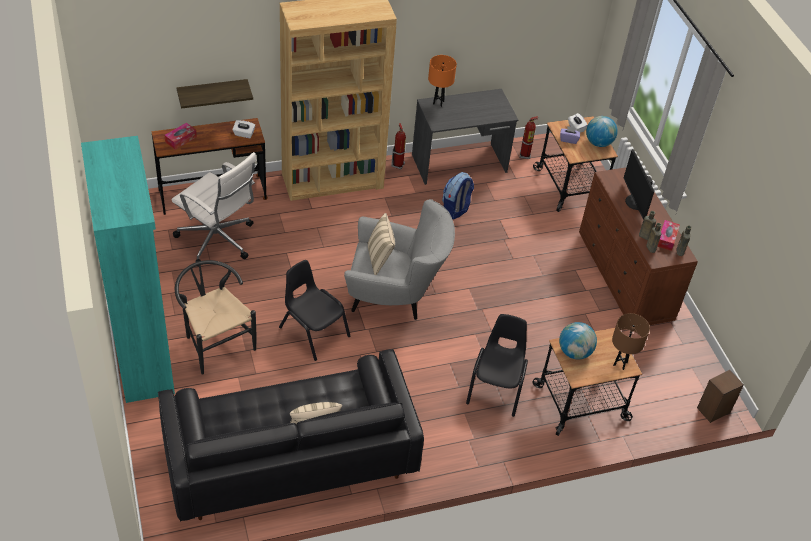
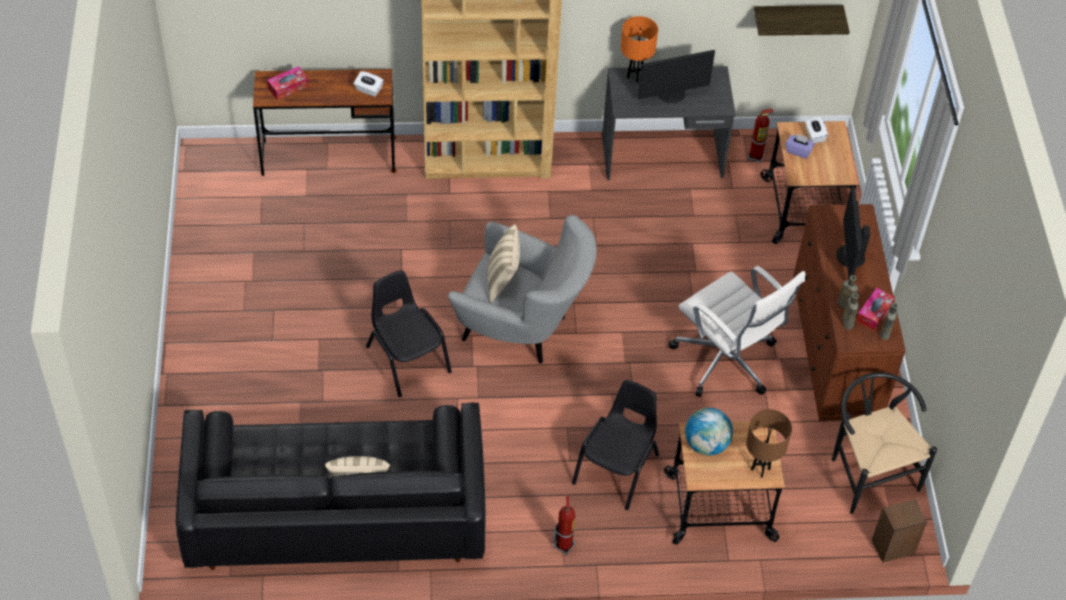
camera: 15 degrees right, 5 degrees up
(144, 354) = (195, 355): turquoise bookcase -> none
(212, 93) = (334, 33): shelf -> shelf (796, 17)
(215, 342) = (283, 353): black chair -> black chair (867, 471)
(218, 241) = (320, 220): white office chair -> white office chair (726, 361)
(398, 165) = (579, 147): fire extinguisher -> fire extinguisher (564, 545)
(455, 210) = (637, 222): backpack -> none
(469, 111) = (672, 94): none -> monitor
(598, 143) = (838, 161): globe -> none

